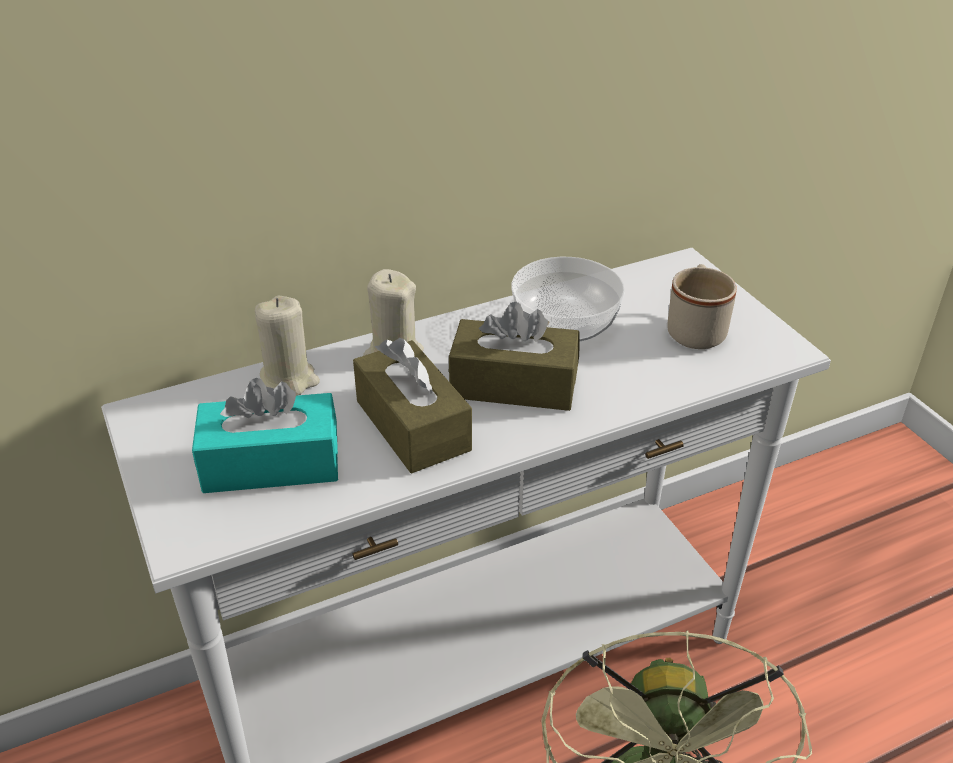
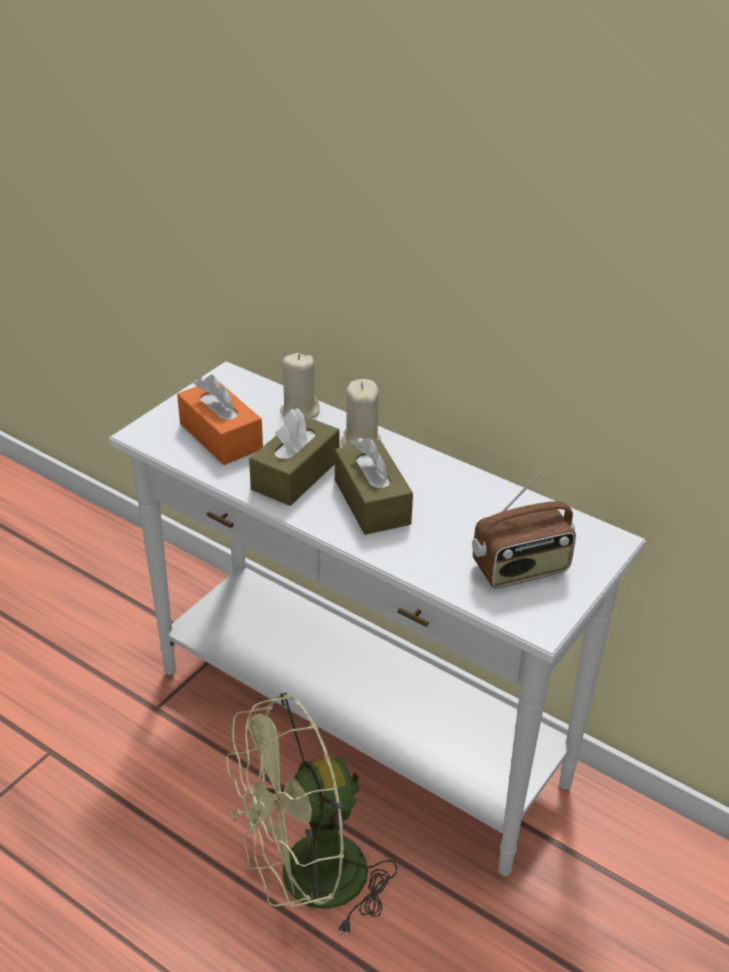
camera: 60 degrees right, 0 degrees up
(271, 463) = (221, 436): turquoise tissue box -> orange tissue box
(567, 322) = (468, 503): bowl -> none
(696, 329) = (521, 569): beige mug -> radio

